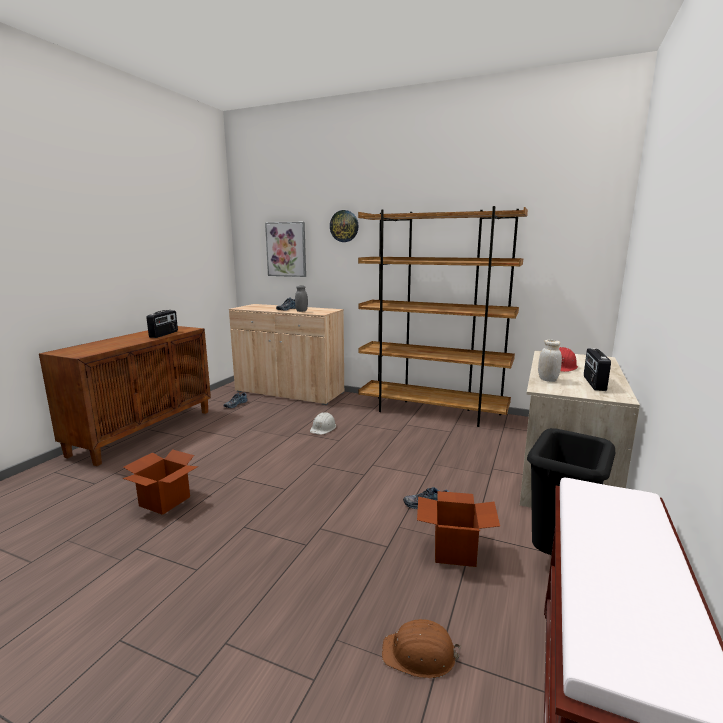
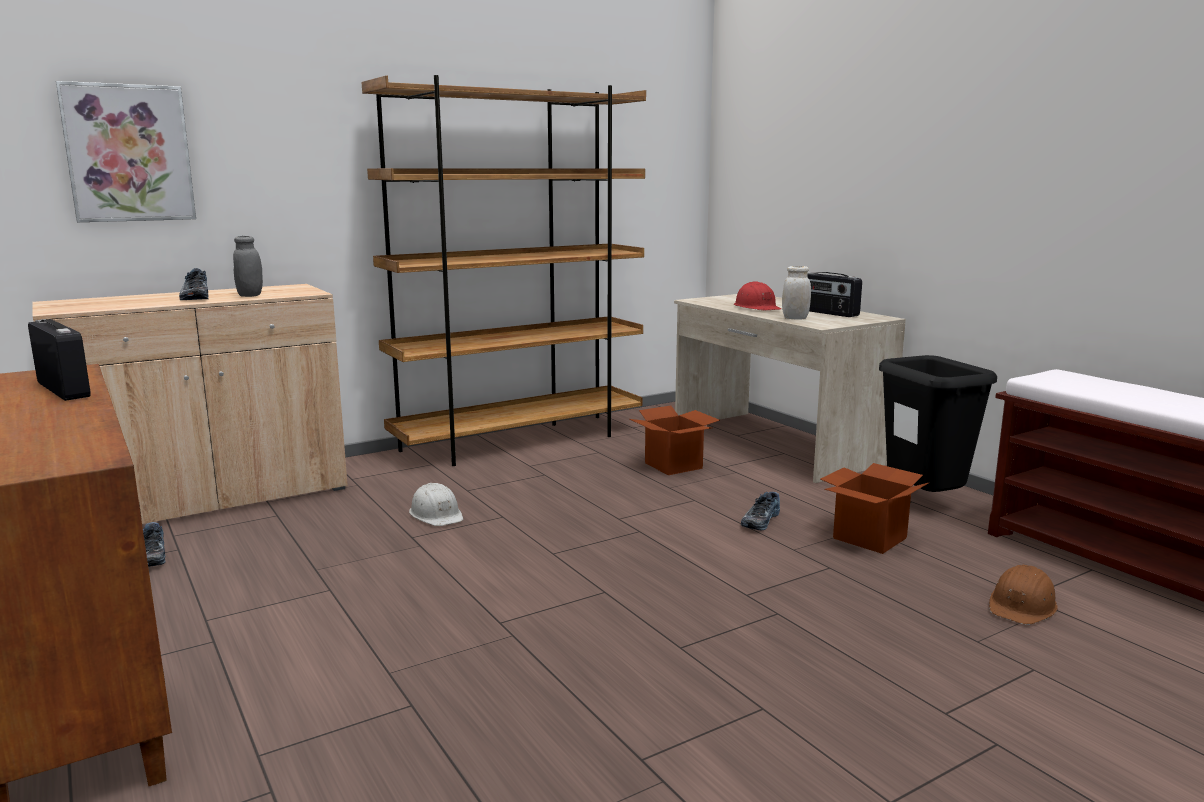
camera: 55 degrees left, 0 degrees up
(165, 501) = (497, 706): cardboard box -> cardboard box (673, 465)
(344, 226) = (288, 103): wall clock -> none

